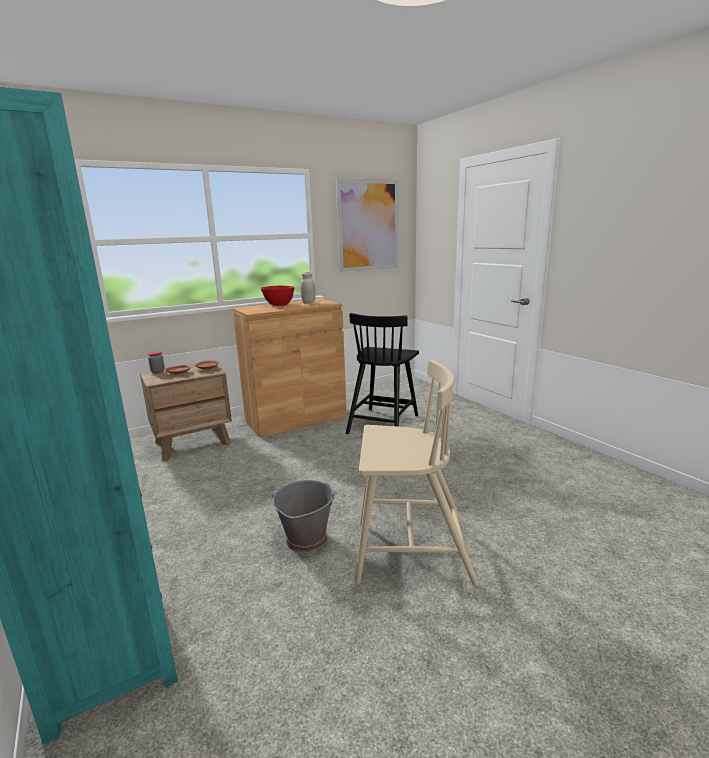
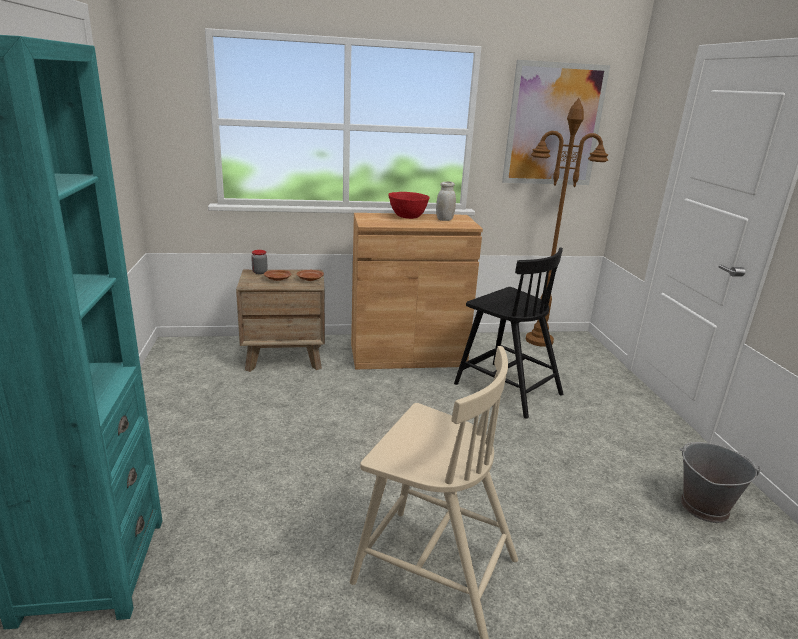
camera: 20 degrees right, 5 degrees up
(306, 539) = (331, 510): grey bucket -> grey bucket (703, 506)
(383, 423) = (506, 388): black chair -> black chair turned 90 degrees counterclockwise
(386, 389) = (539, 340): none -> brown floor lamp

